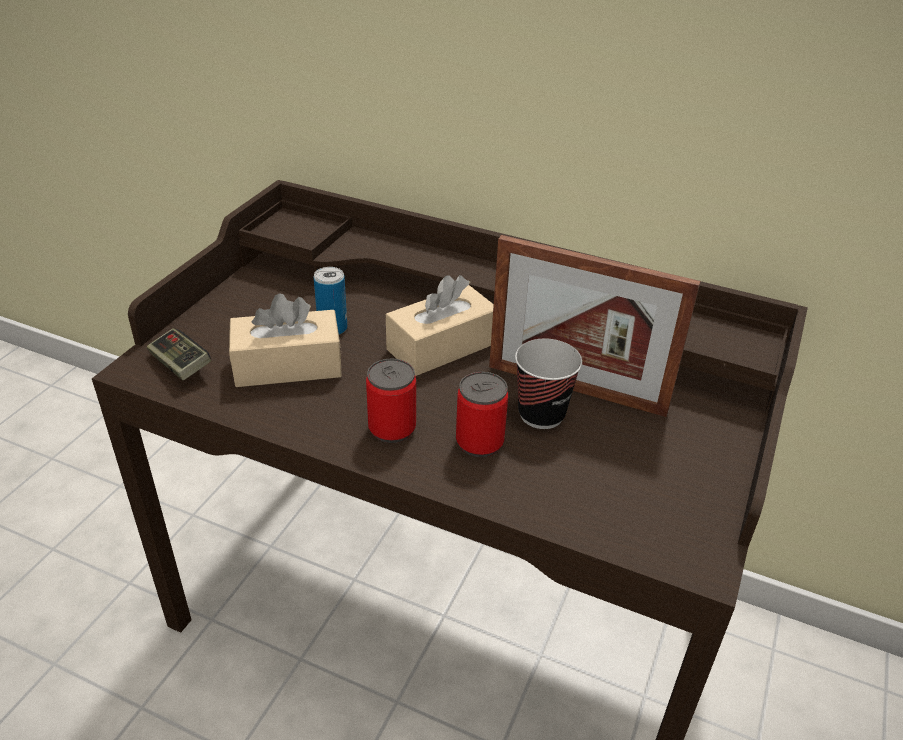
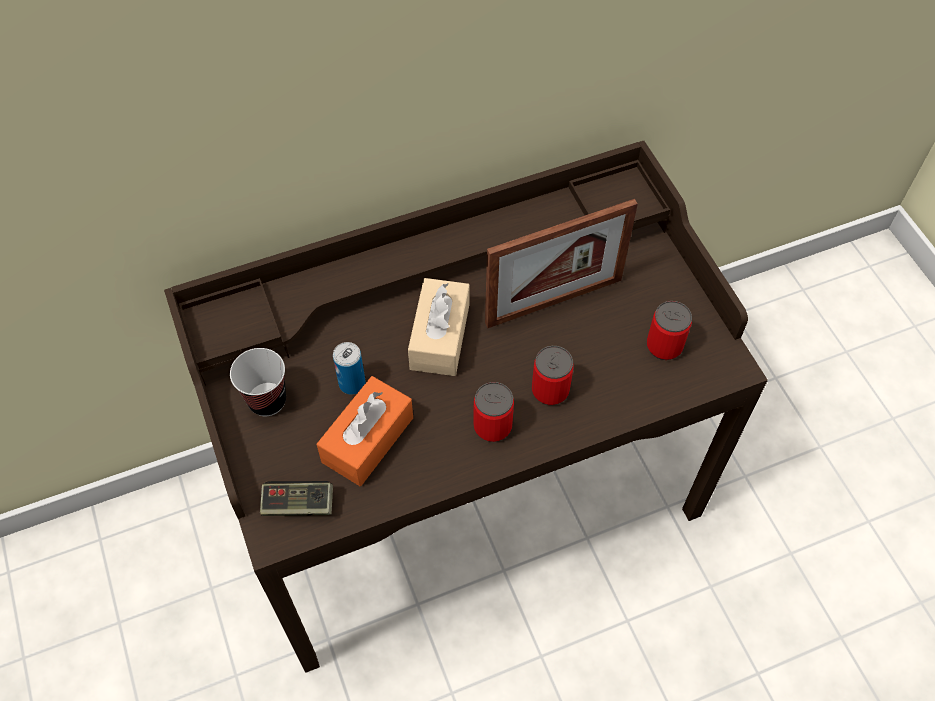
camera: 45 degrees left, 20 degrees up
(288, 365) = (367, 439): beige tissue box -> orange tissue box
(541, 414) = (558, 339): cup -> cup (267, 400)
(644, 492) = (664, 346): none -> can

